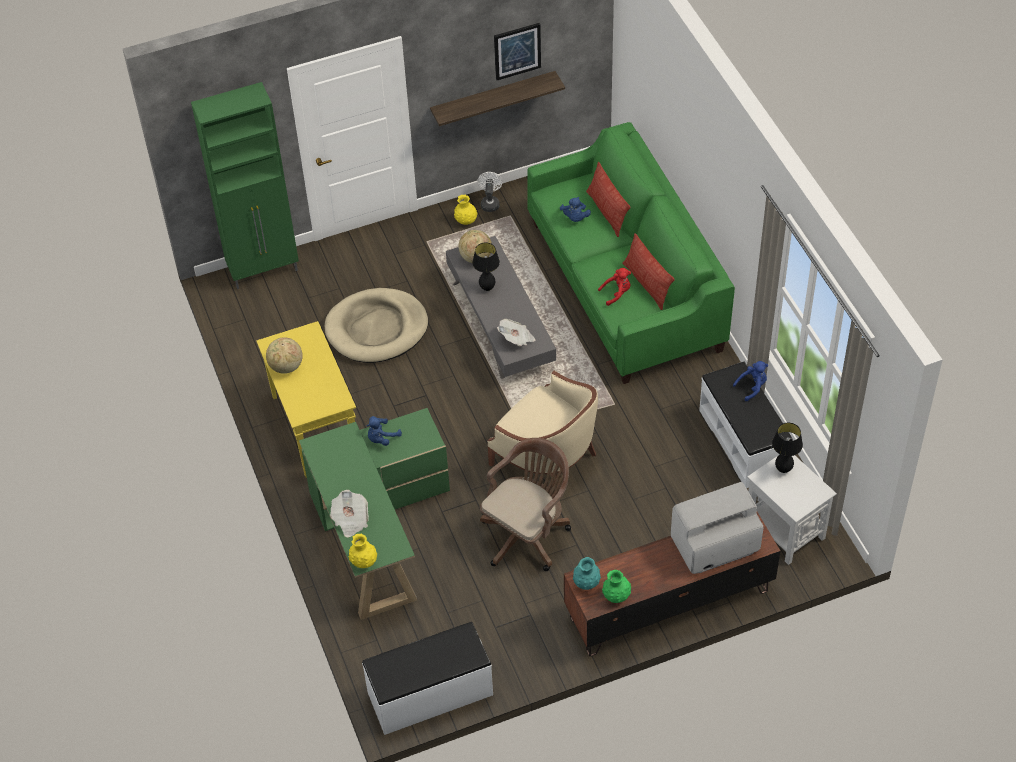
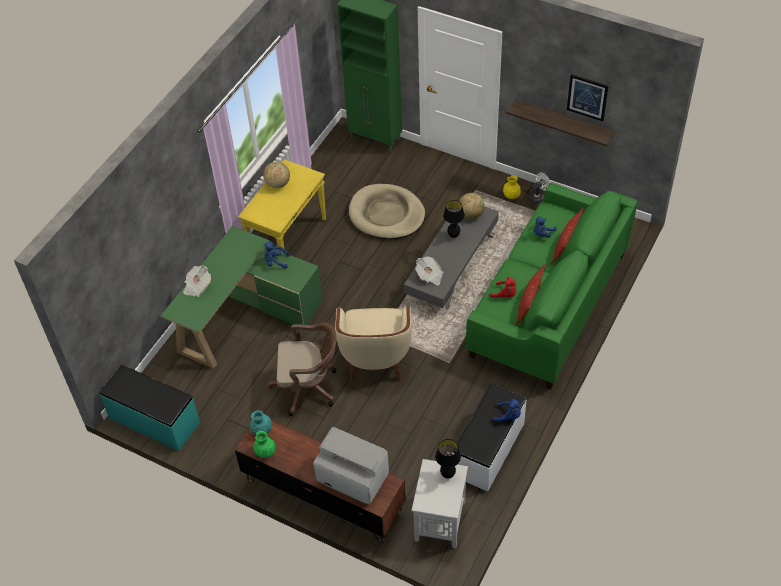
camera: 50 degrees right, 0 degrees up
(364, 562) = (173, 313): yellow vase -> none
(430, 694) = (154, 420): white bench -> turquoise bench

